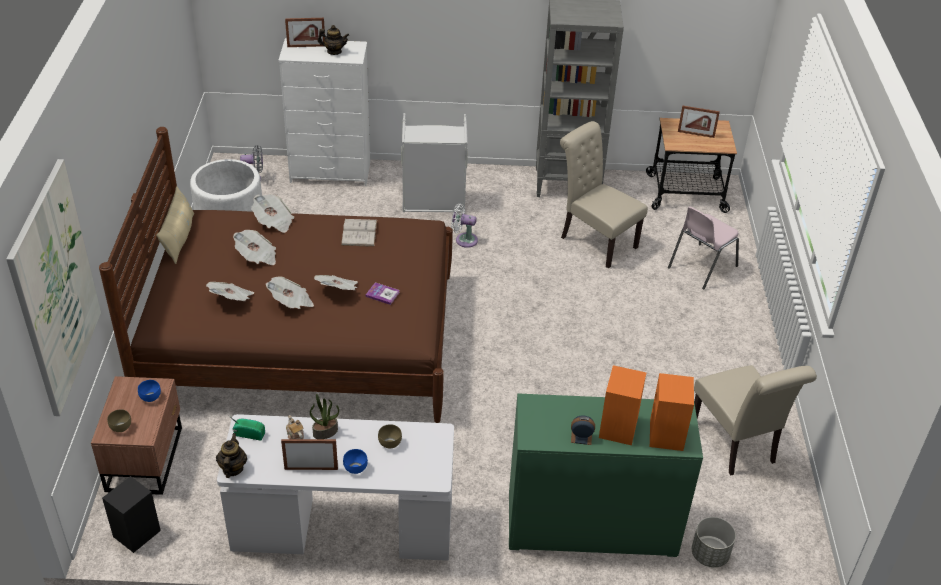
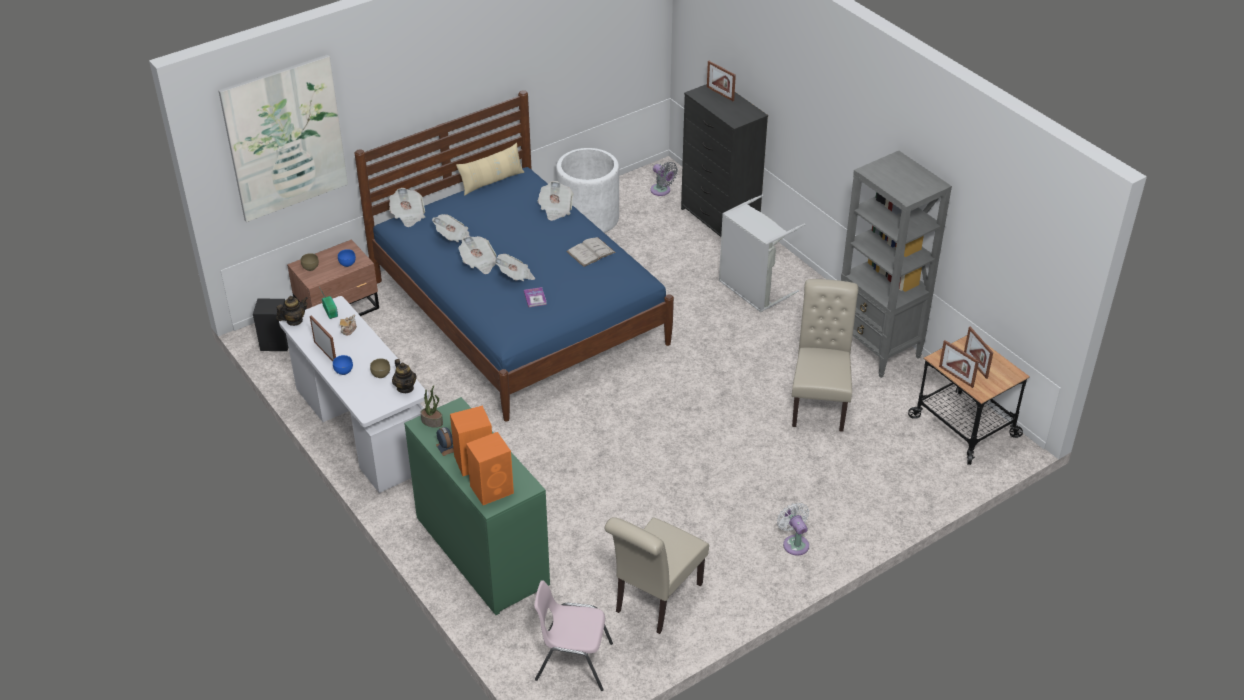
camera: 55 degrees right, 0 degrees up
(257, 257) = (509, 223): newspaper -> newspaper (408, 215)
(303, 339) = (518, 312): brown bed -> blue bed
(325, 432) = (364, 341): potted plant -> potted plant (432, 421)
(331, 172) = (720, 221): white dresser -> black dresser
(334, 51) = (731, 108): teapot -> teapot (405, 388)
(464, 240) = (726, 330): white fan -> white fan (794, 543)
(699, 148) = (956, 376): none -> picture frame
(701, 267) = (865, 482): pink chair -> pink chair (572, 661)
(709, 554) = (515, 634): grey planter -> none

